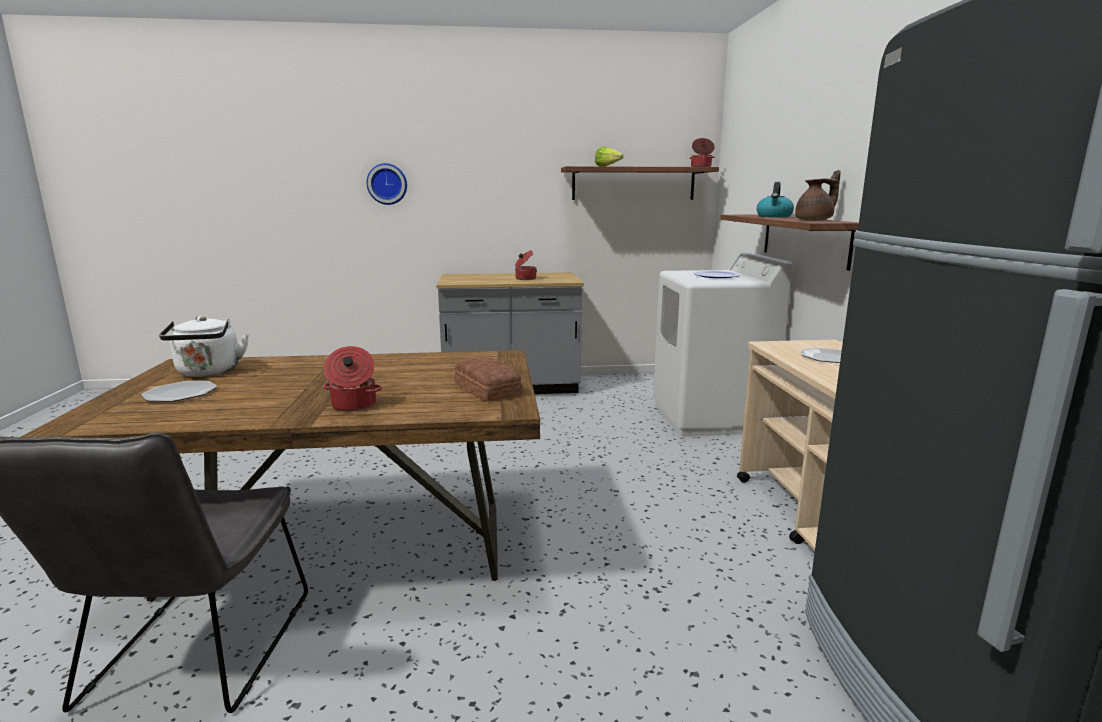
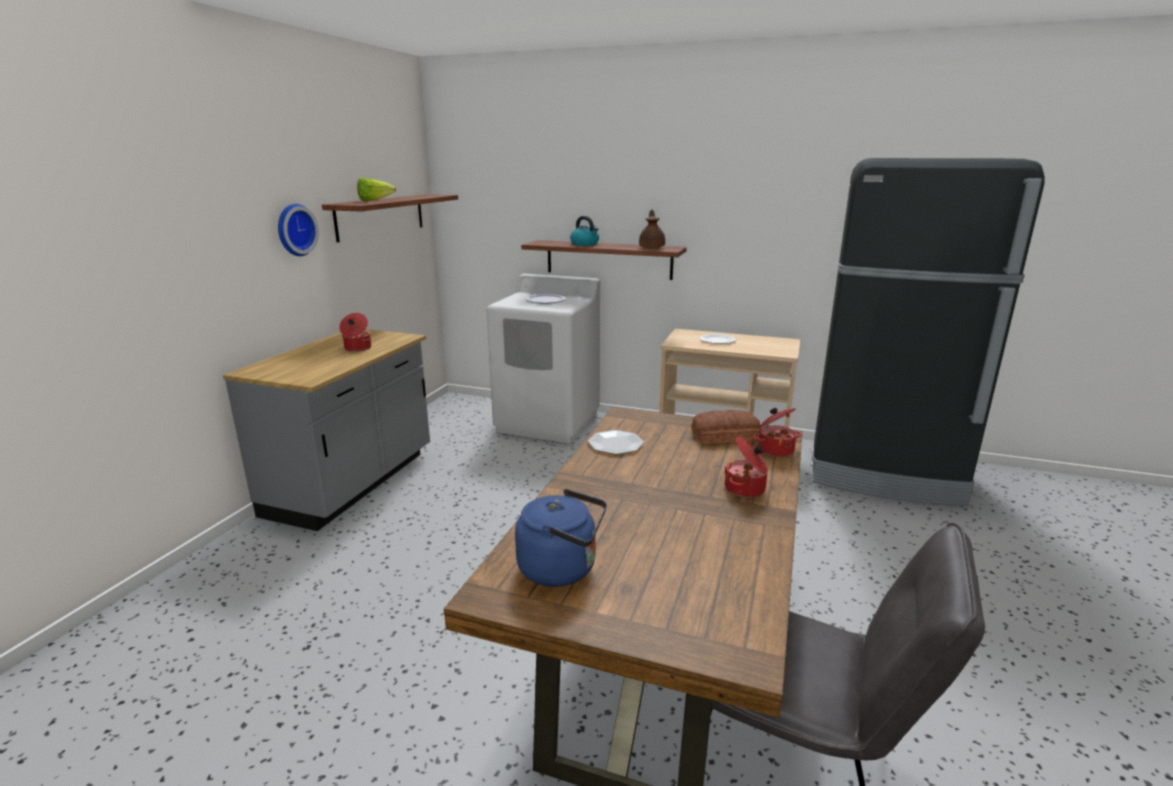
camera: 65 degrees left, 5 degrees up
(180, 393) = (651, 584): plate -> plate (615, 444)
(208, 372) = (562, 569): white kettle -> blue kettle
(387, 184) = (115, 254): wall clock -> wall clock (294, 230)
(701, 167) = (436, 195): cooking pot -> cooking pot (775, 449)

